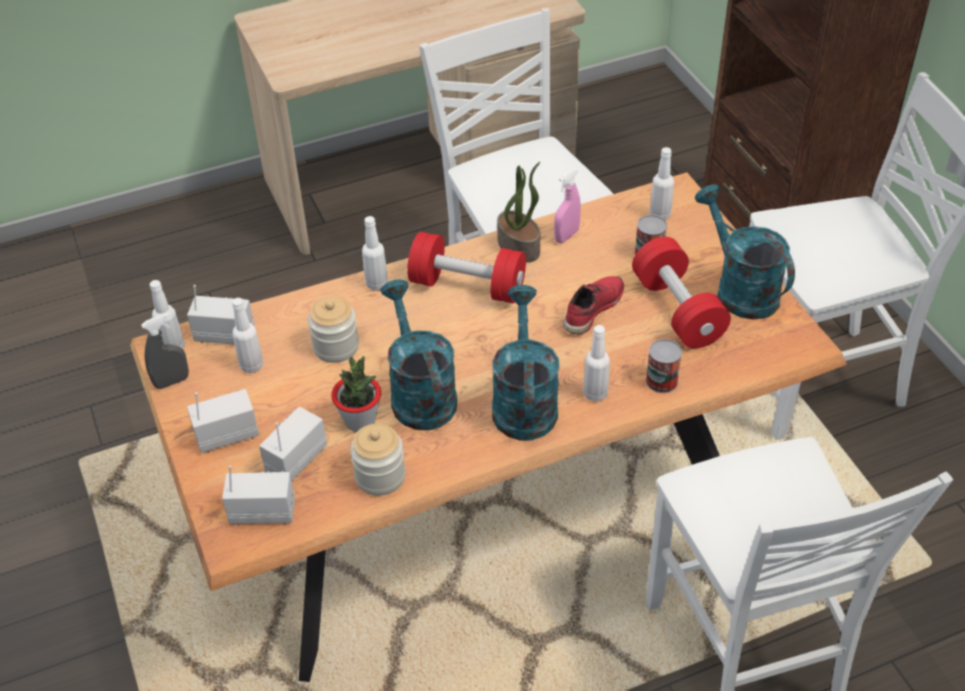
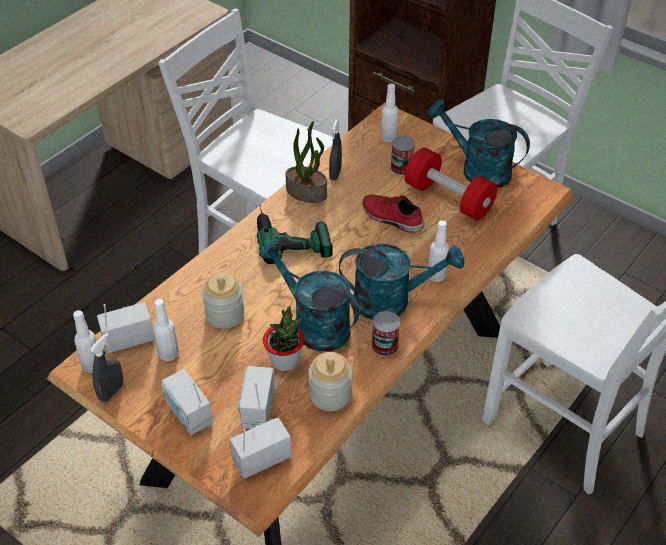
camera: 30 degrees left, 0 degrees up
(226, 435) = (188, 414): radio -> radio turned 75 degrees counterclockwise
(376, 284) = (221, 257): white bottle -> none
(467, 286) = (291, 234): red dumbbell -> power drill
(523, 401) = (392, 300): turquoise watering can -> turquoise watering can turned 120 degrees clockwise
(566, 236) = (335, 173): pink spray bottle -> grey spray bottle
(592, 309) = (391, 218): red shoe -> red shoe turned 60 degrees counterclockwise
(661, 381) = (473, 250): can -> can (385, 345)

